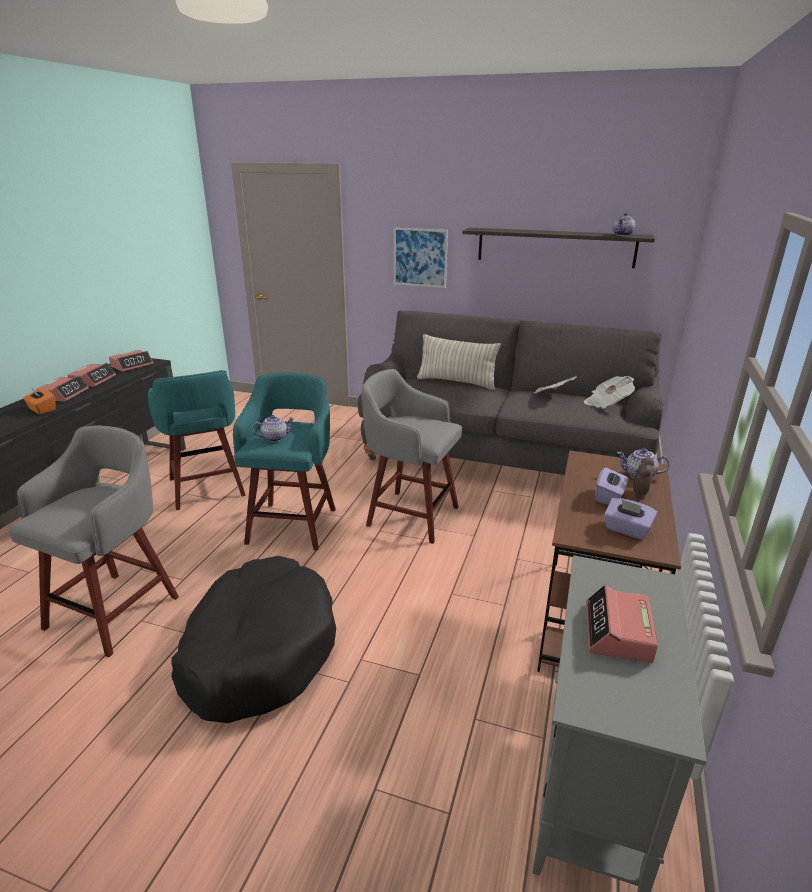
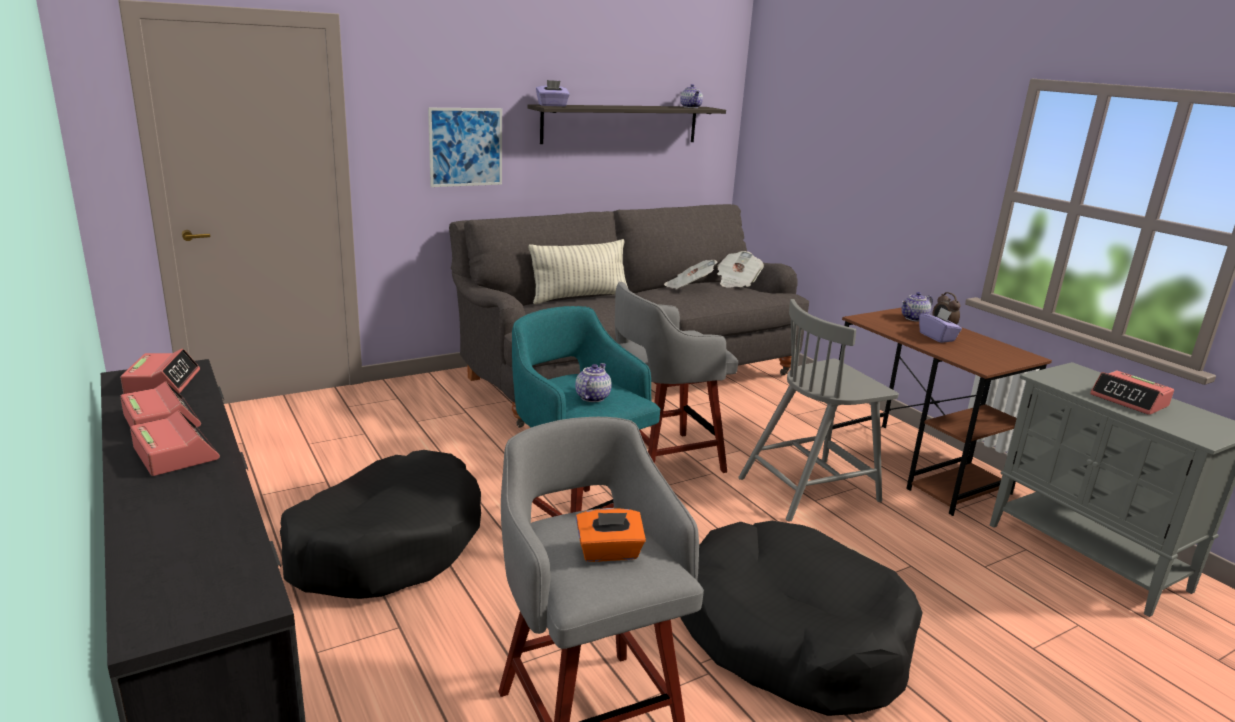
camera: 50 degrees left, 5 degrees down
(42, 410) = (211, 484): orange tissue box -> orange tissue box (609, 553)
(206, 488) = (387, 544): turquoise stool -> black dog bed
(466, 585) = (810, 488): none -> grey chair
(626, 530) = (991, 352): purple tissue box -> purple tissue box (552, 105)

